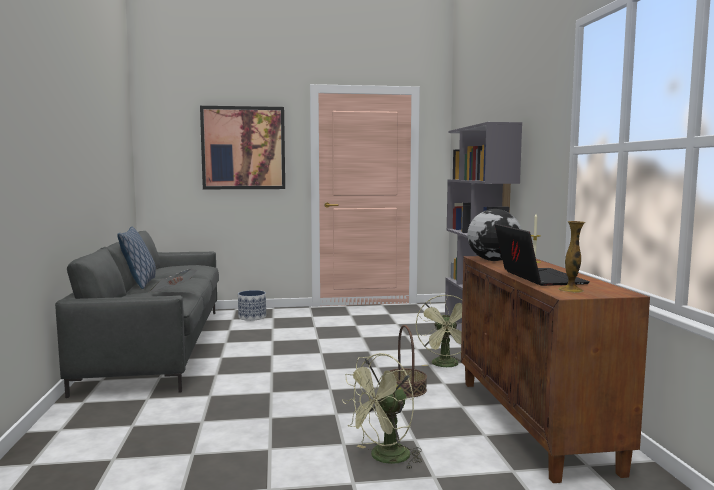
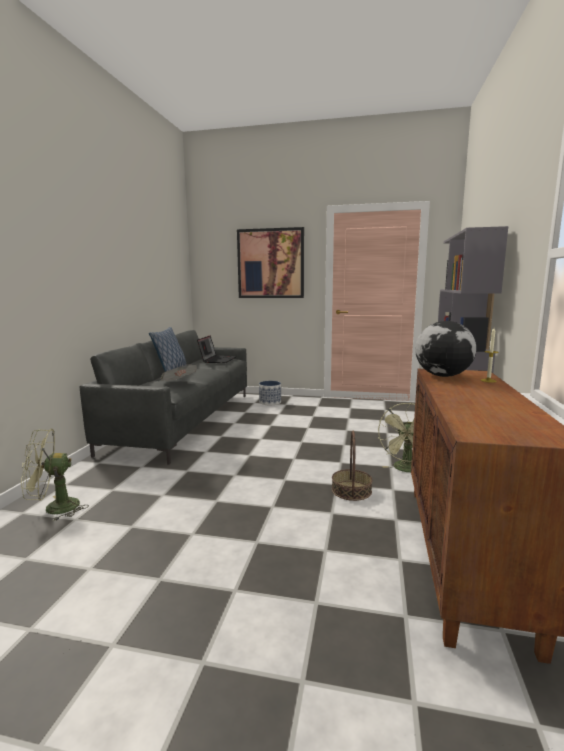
camera: 20 degrees right, 5 degrees up
(384, 458) = (282, 567): green fan -> green fan (54, 509)
(537, 278) = (465, 404): laptop -> laptop (217, 360)
(570, 290) = (489, 427): vase -> none

